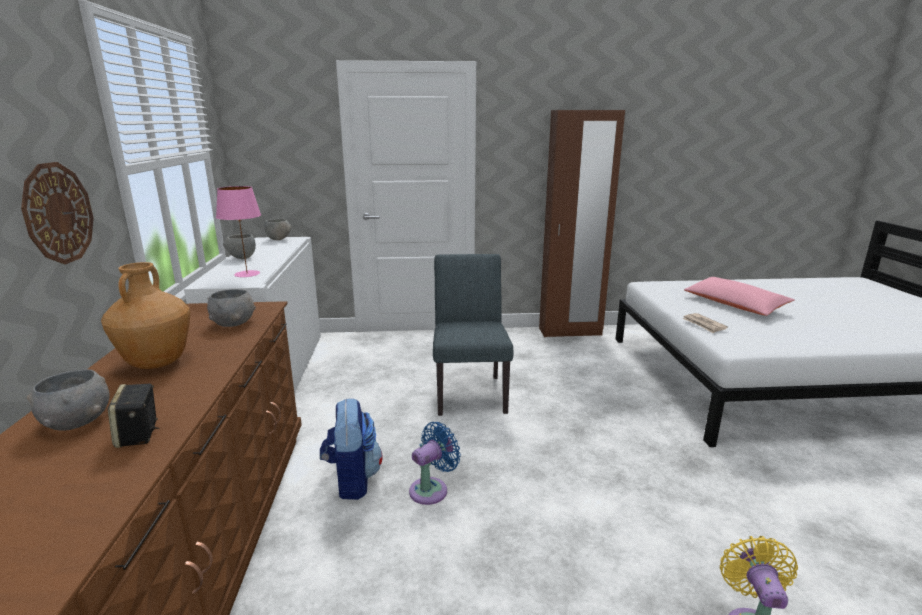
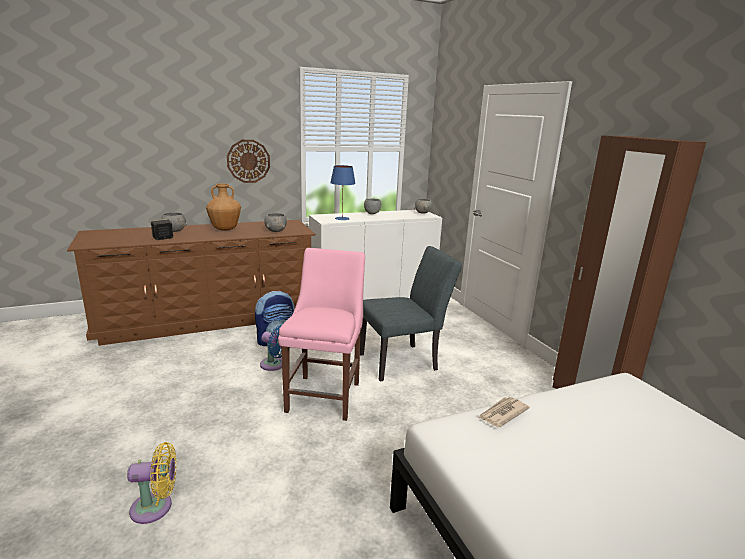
camera: 70 degrees right, 0 degrees up
(247, 274) = (342, 218): pink table lamp -> blue table lamp
(524, 455) = (325, 394): none -> pink chair
(734, 304) = (627, 451): pink pillow -> none

